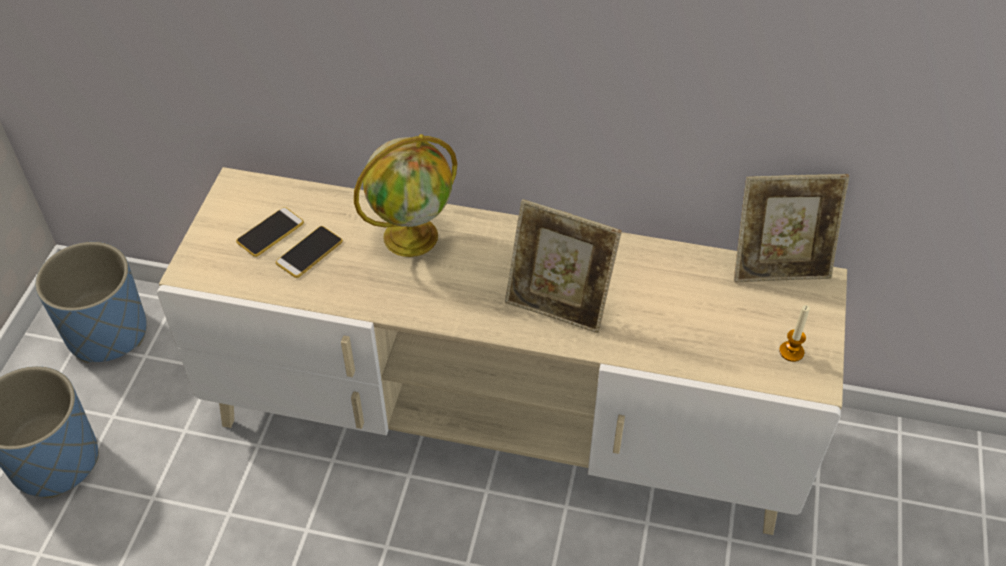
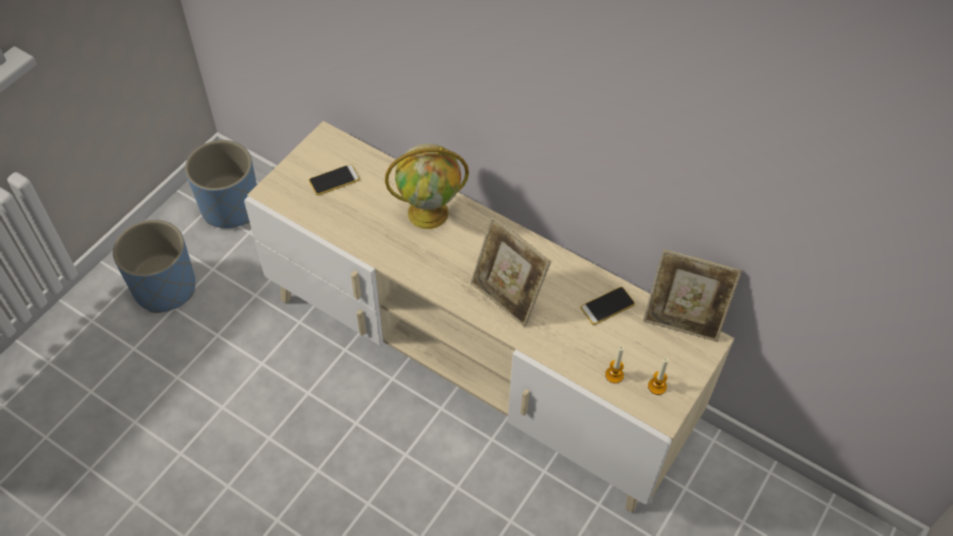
camera: 20 degrees right, 5 degrees up
(309, 252) = (354, 203): phone -> phone (607, 306)
(734, 355) = (614, 375): none -> candle

